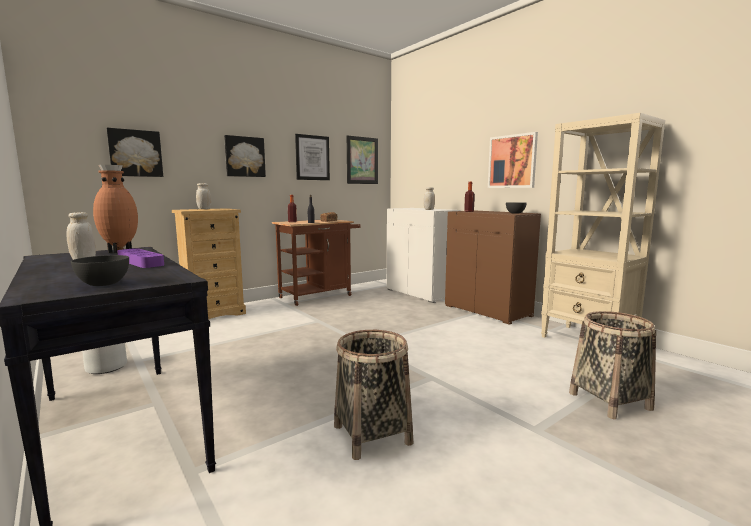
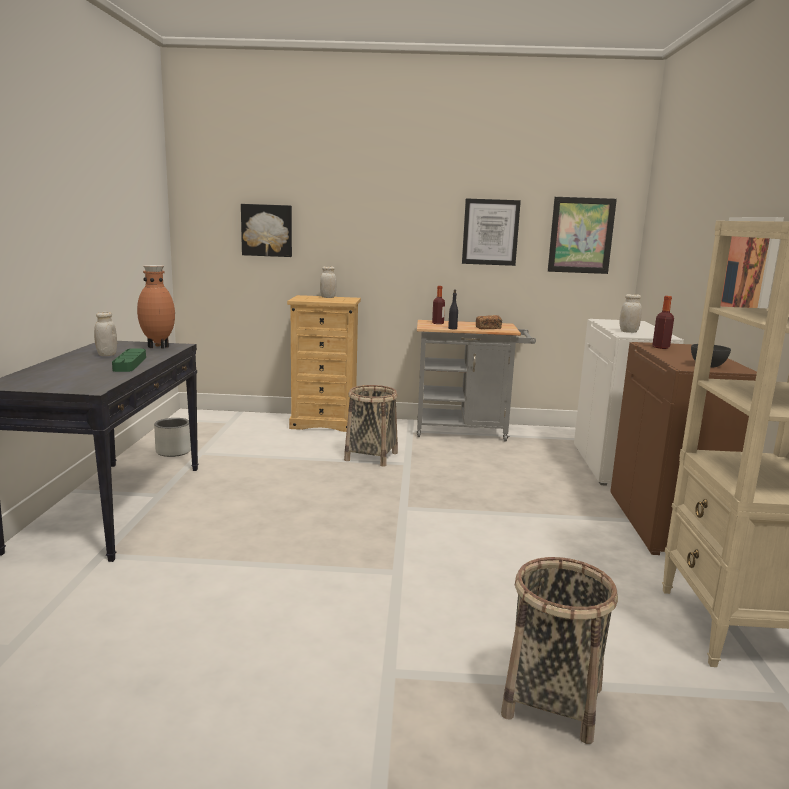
camera: 40 degrees right, 5 degrees up
(104, 284) = (49, 383): grey bowl -> none
(140, 262) = (130, 364): purple tray -> green tray
(244, 157) = (390, 232): picture -> none
(319, 296) = (467, 431): brown cart -> grey cart
(372, 434) = (244, 593): basket -> basket (371, 456)

